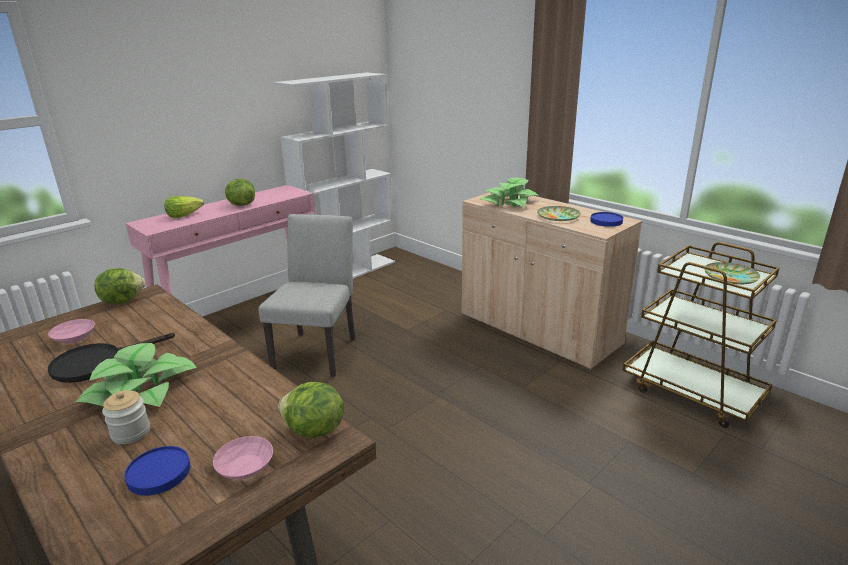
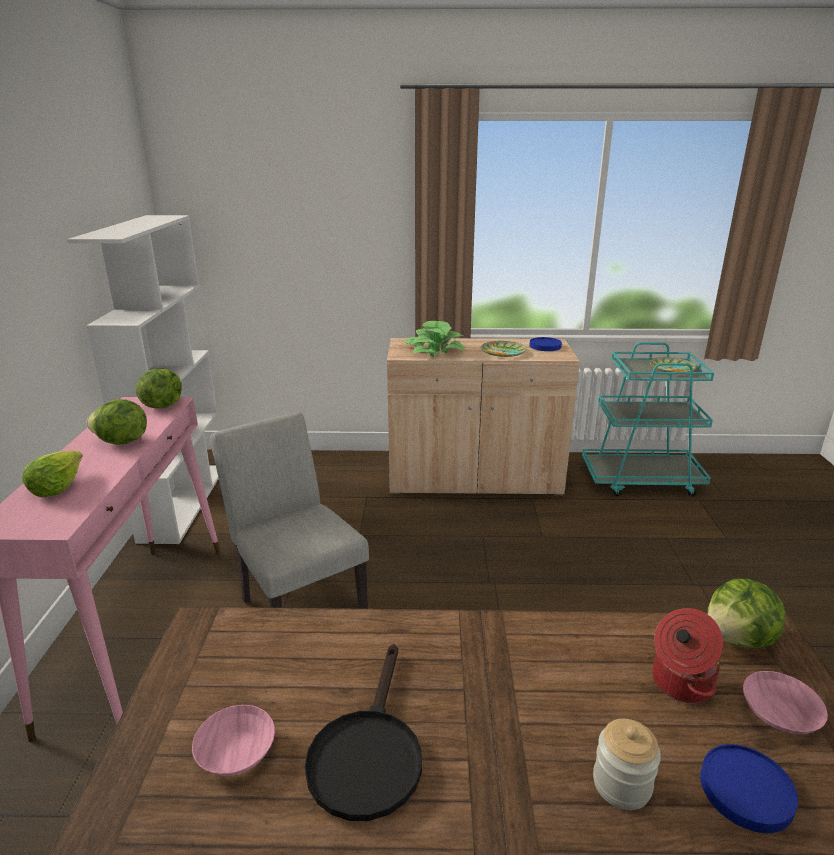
camera: 45 degrees left, 0 degrees up
(122, 300) = (179, 657): lettuce -> lettuce (162, 405)
(141, 390) = (509, 735): potted plant -> none
(240, 423) = (679, 682): none -> cooking pot
(692, 392) = (641, 480): brown cart -> turquoise cart

